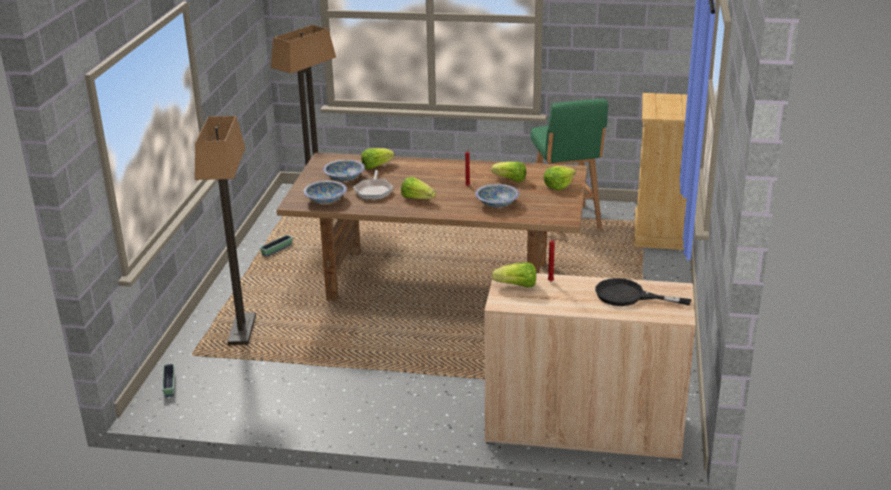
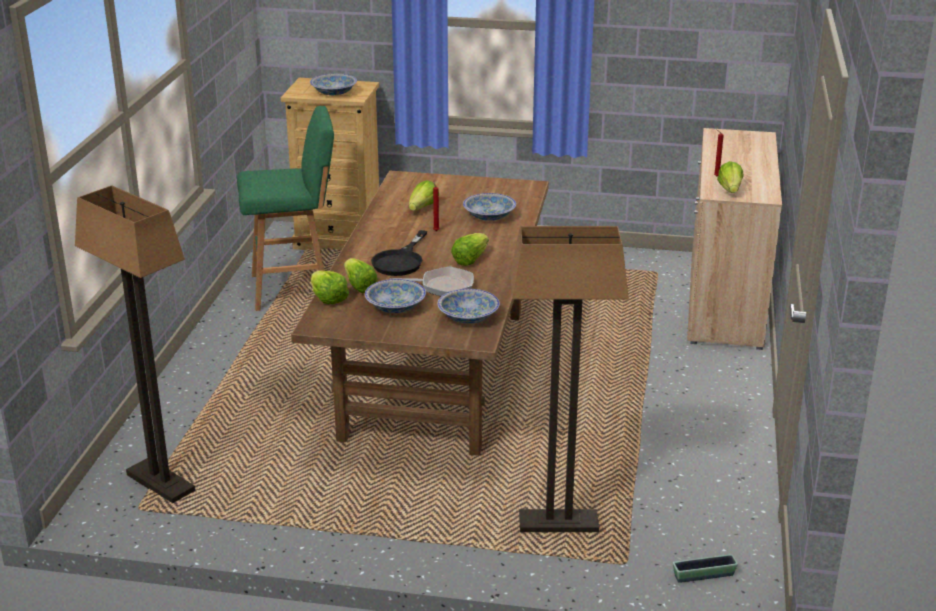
camera: 90 degrees left, 0 degrees up
(277, 250) = (314, 511): planter -> none
(558, 186) = (444, 185): lettuce -> lettuce (328, 299)
(628, 296) = (735, 150): black frying pan -> black frying pan (401, 261)
(660, 107) = (334, 93): none -> bowl

